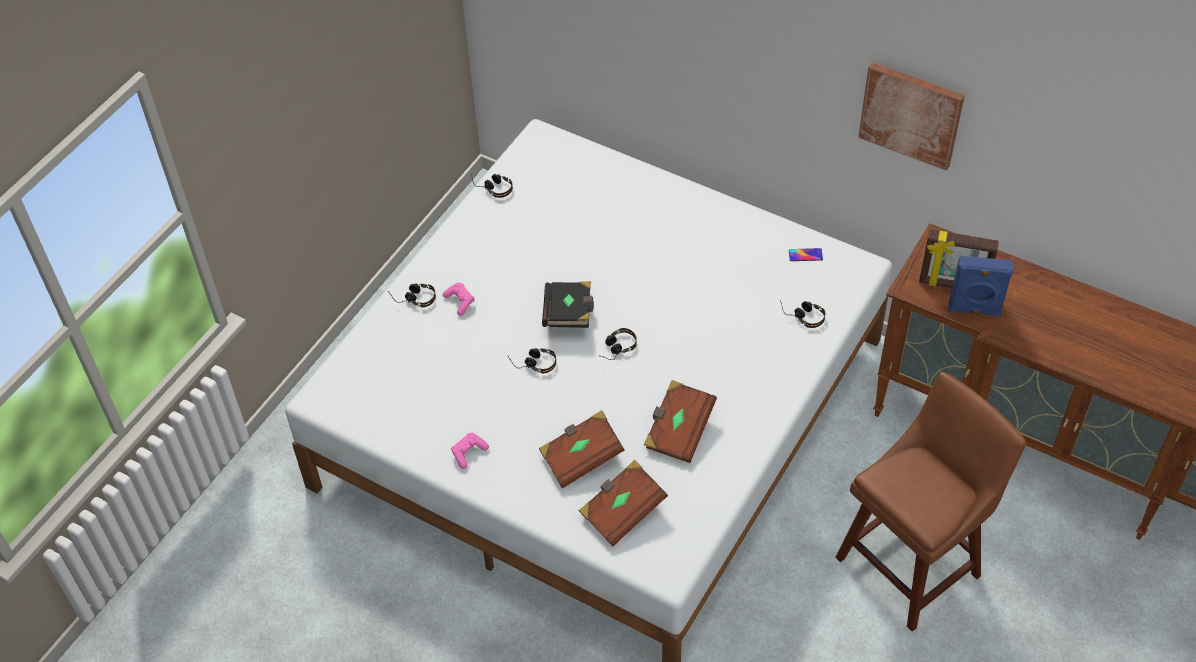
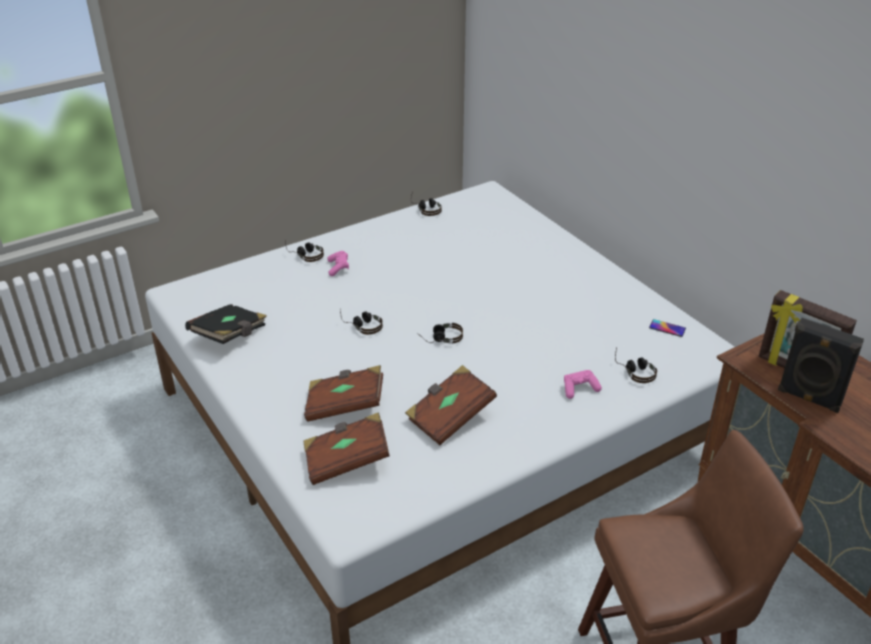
camera: 25 degrees right, 15 degrees down
(468, 453) = (253, 367): pink game controller -> pink game controller (579, 389)
(569, 314) = (420, 302): black book -> black book (230, 335)
(911, 114) = (799, 174): picture -> none
(974, 311) = (808, 398): blue speaker -> black speaker

